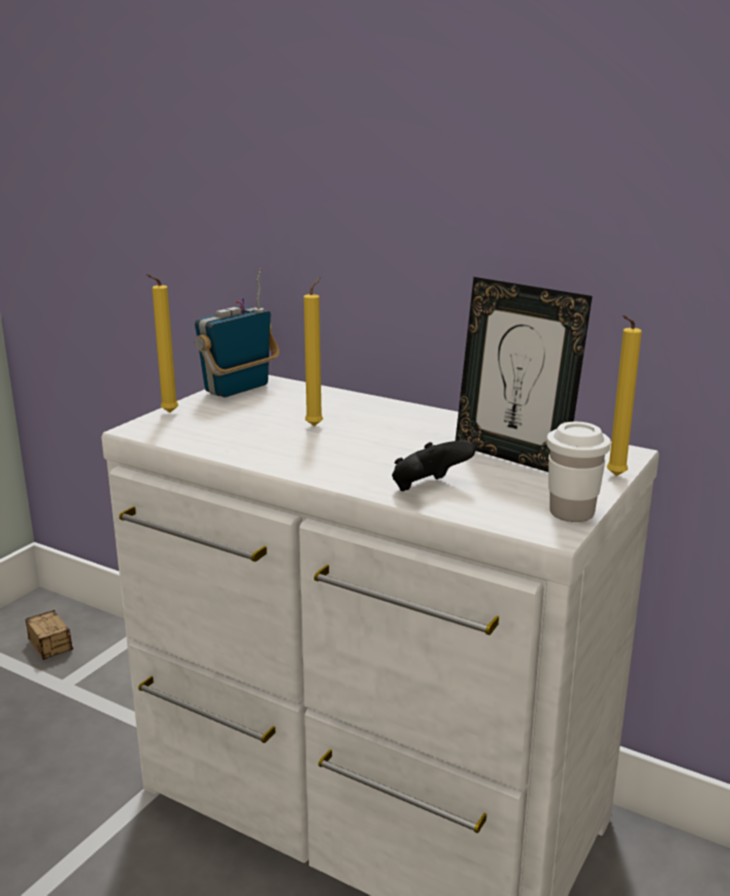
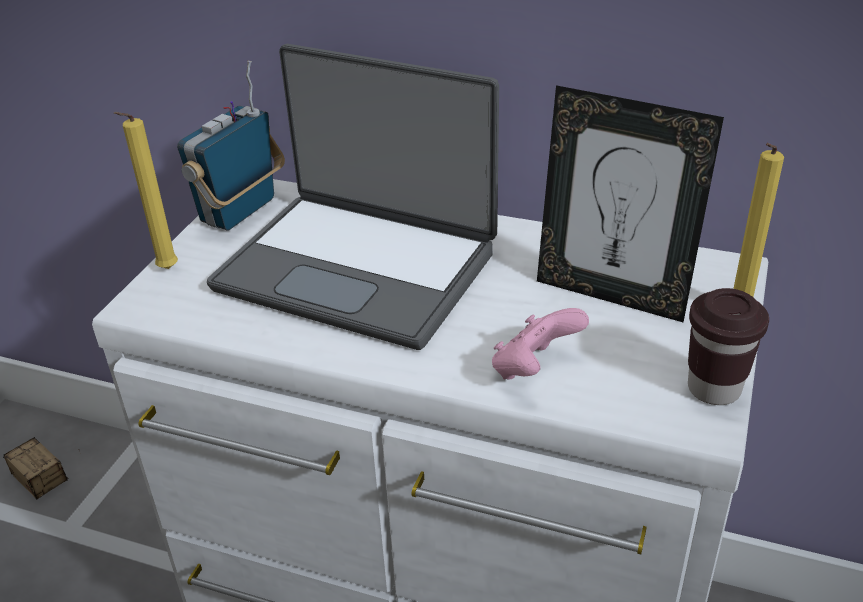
camera: 10 degrees left, 15 degrees up
(316, 425) = (359, 268): yellow candle -> laptop
(428, 489) = (534, 369): black game controller -> pink game controller
(571, 513) = (714, 388): white cup -> brown cup

